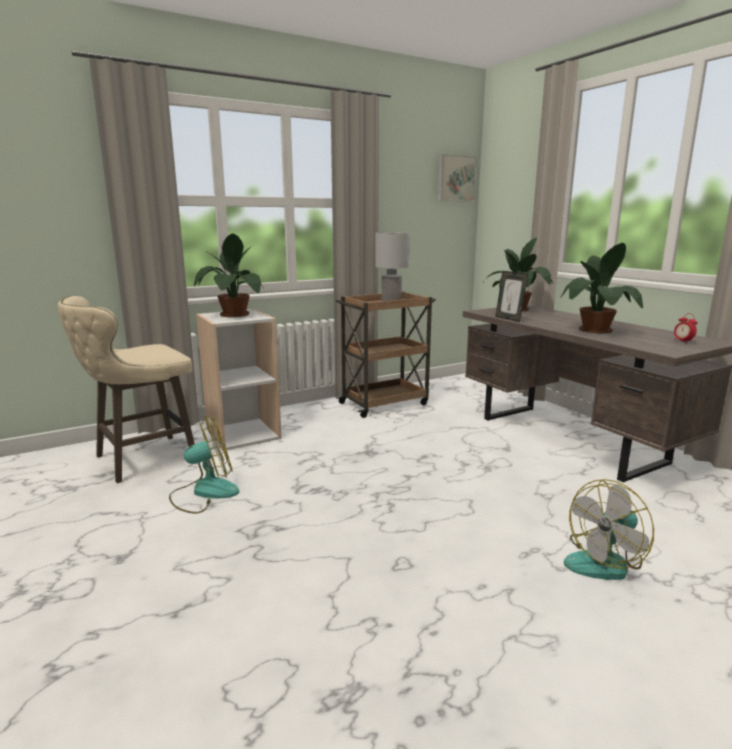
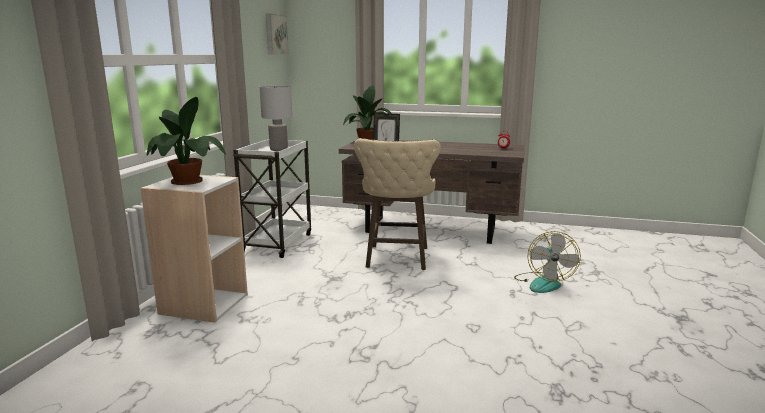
camera: 45 degrees left, 0 degrees up
(141, 459) = (144, 362): beige stool -> beige stool (397, 258)
(204, 492) = (269, 354): fan -> none
(385, 403) = (278, 243): brown cart -> white cart
(595, 330) = (451, 149): potted plant -> none

